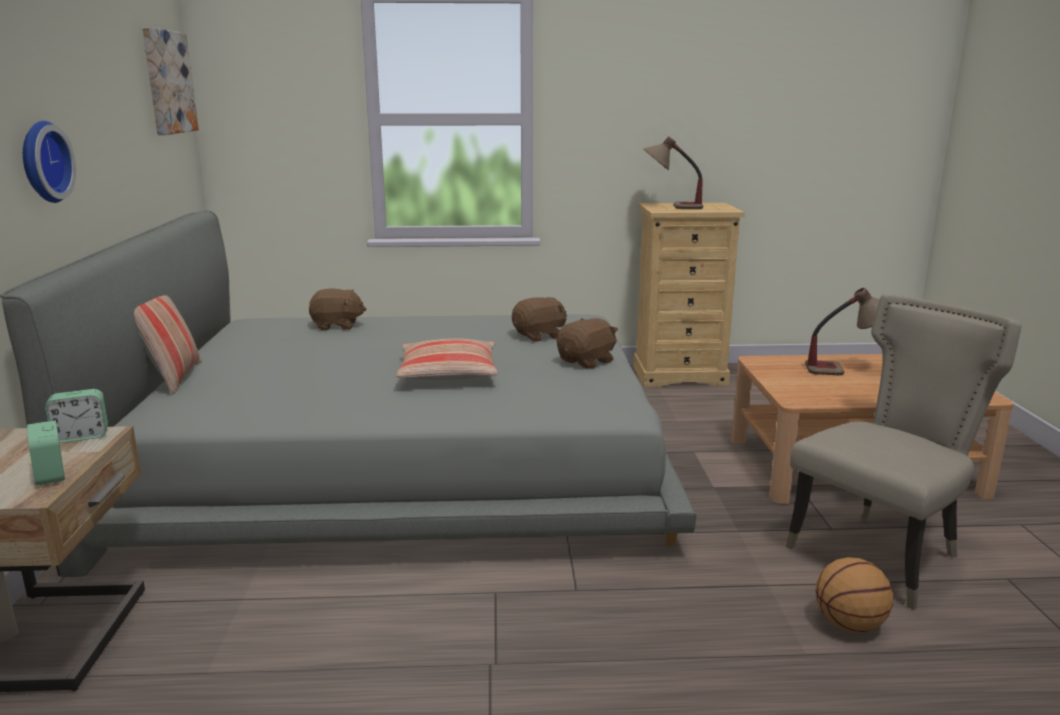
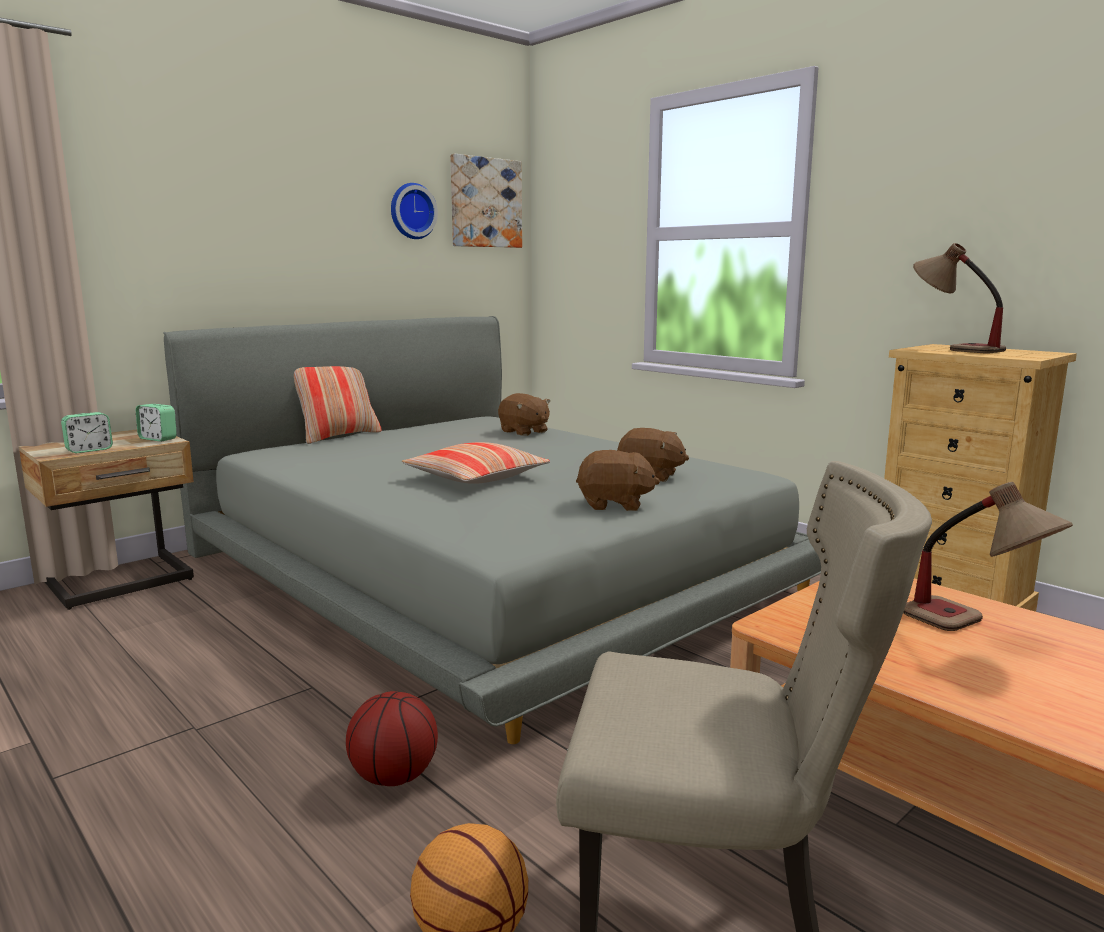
camera: 50 degrees right, 5 degrees down
(42, 162) = (269, 249): wall clock -> wall clock (411, 211)
(50, 475) = (89, 450): alarm clock -> alarm clock turned 150 degrees counterclockwise
(668, 598) = (394, 777): none -> basketball

